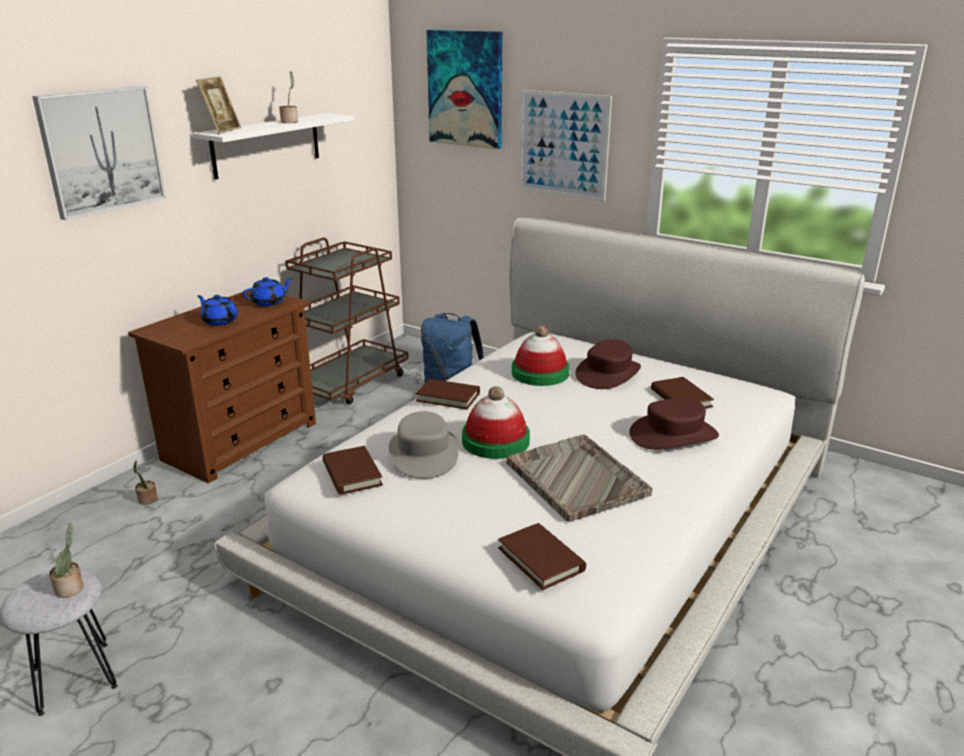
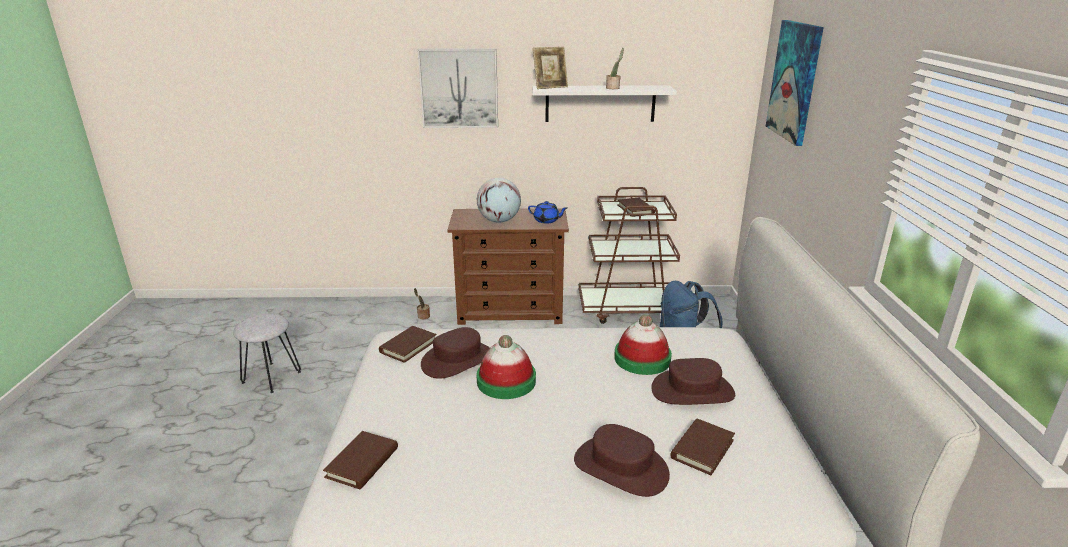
camera: 55 degrees right, 0 degrees up
(71, 588) = (265, 326): potted plant -> none
(219, 321) = (499, 221): blue teapot -> globe
(423, 453) = (457, 360): grey hat -> brown hat
(448, 397) = (549, 337): brown book -> brown book (635, 209)
(563, 145) = (836, 155): picture -> none
(575, 478) = (488, 438): grey tray -> none

